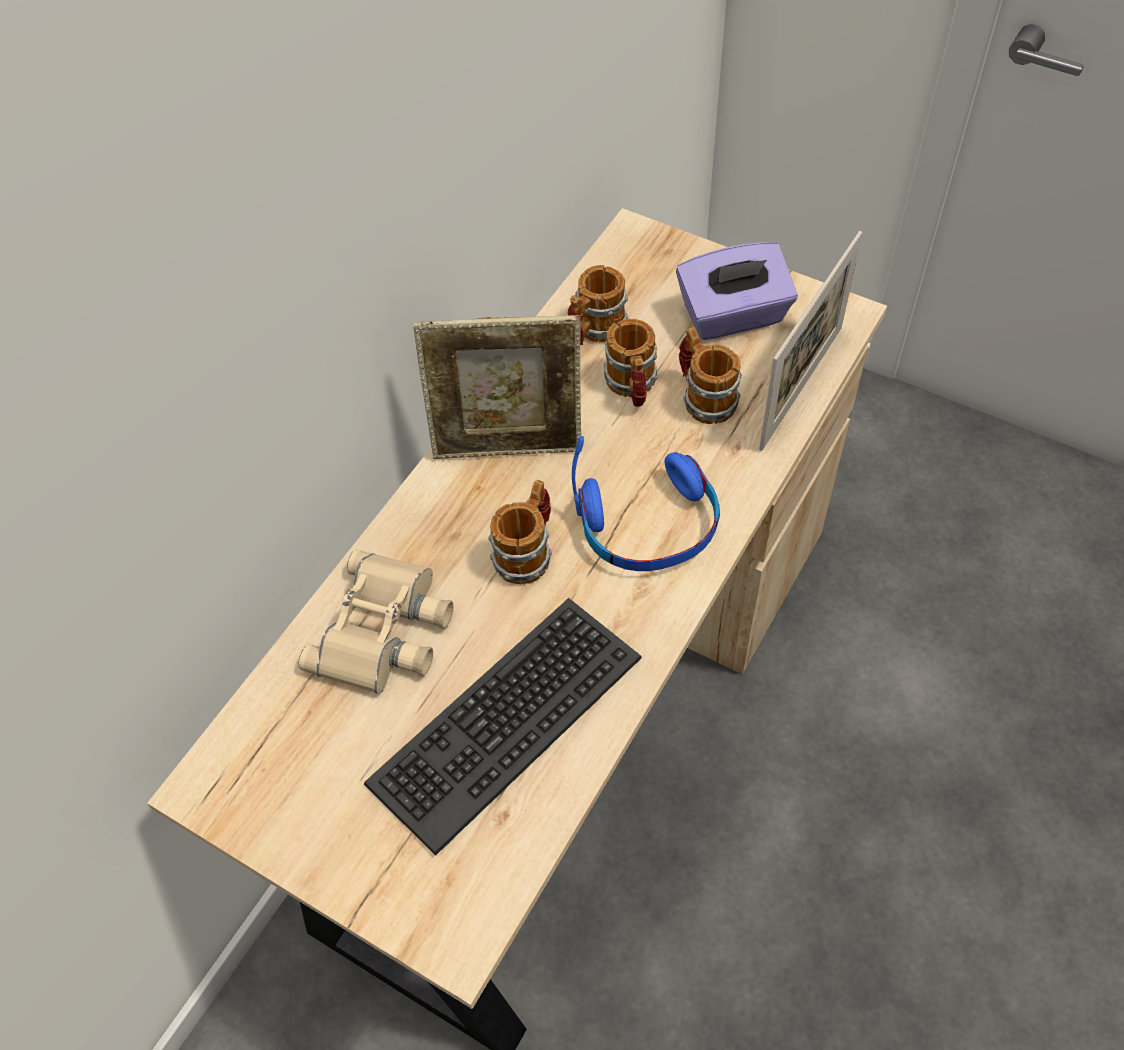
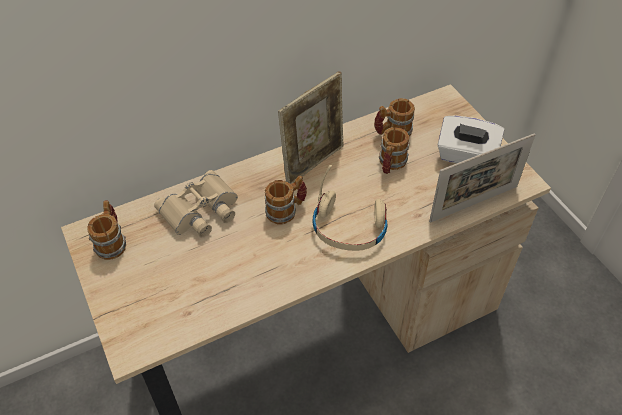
camera: 30 degrees right, 5 degrees down
(504, 718) = (220, 274): keyboard -> none
(509, 448) = (313, 163): picture frame -> picture frame turned 75 degrees counterclockwise
(649, 526) = (349, 228): blue headphones -> beige headphones
(704, 396) = (421, 184): mug -> mug (112, 241)
(733, 316) = (466, 156): purple tissue box -> white tissue box

